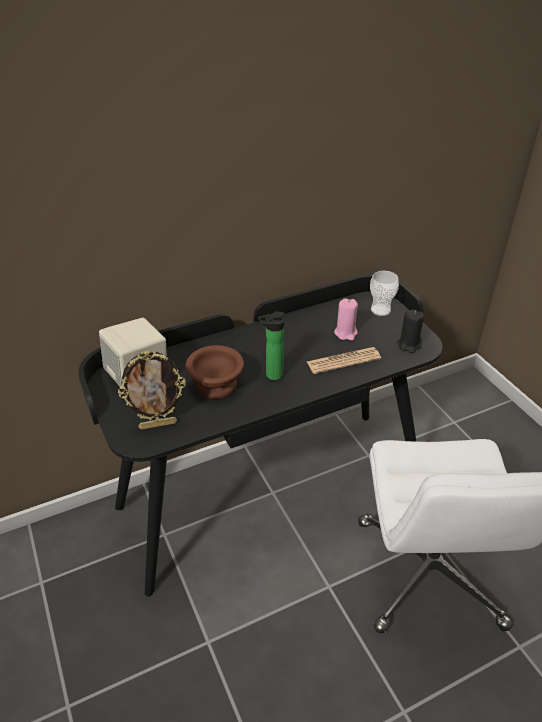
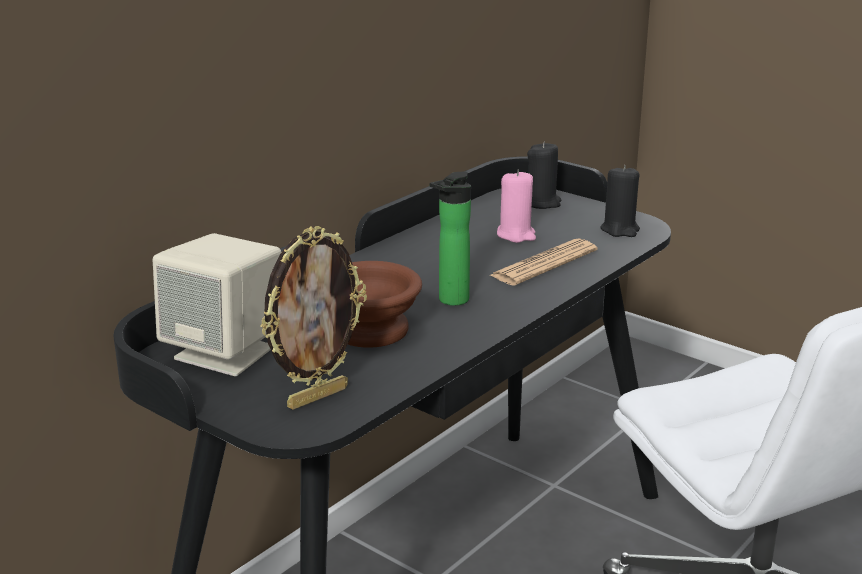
camera: 25 degrees left, 15 degrees down
(380, 310) = (542, 203): cup -> black candle

